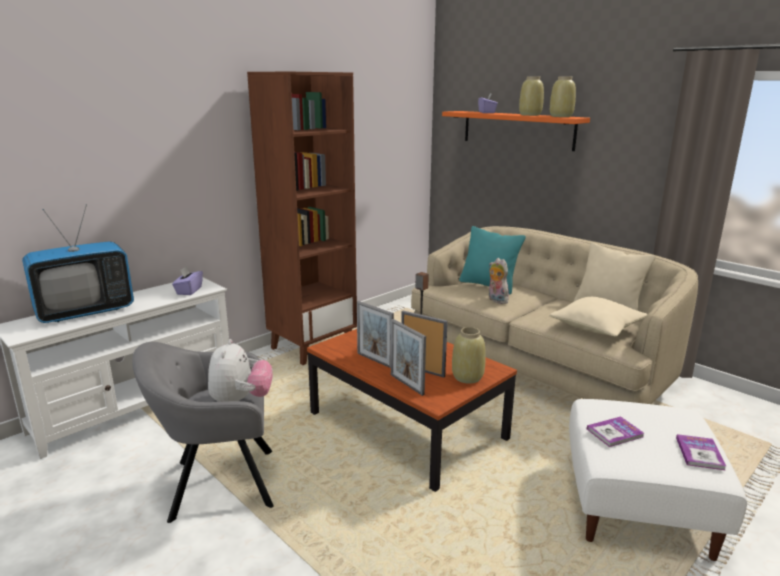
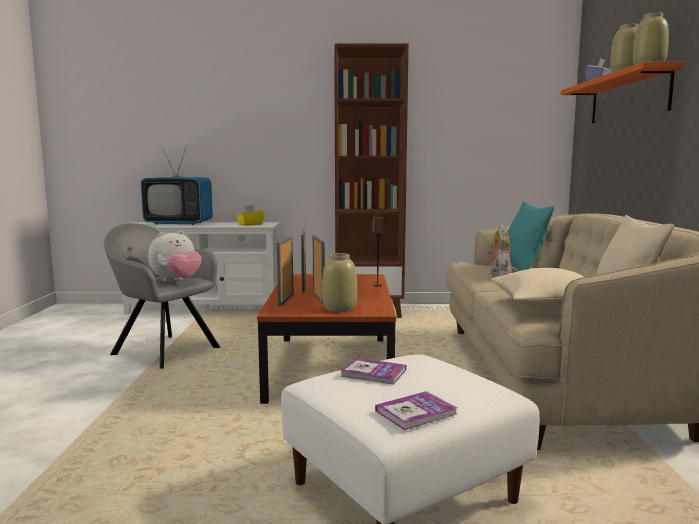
camera: 45 degrees right, 10 degrees down
(189, 291) = (250, 224): purple tissue box -> yellow tissue box

